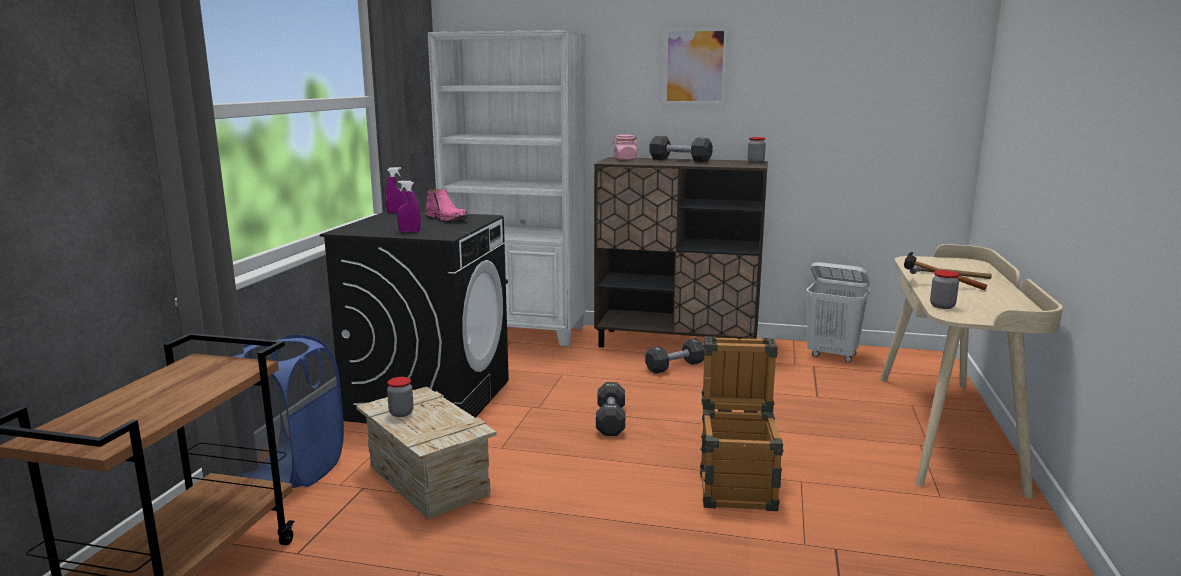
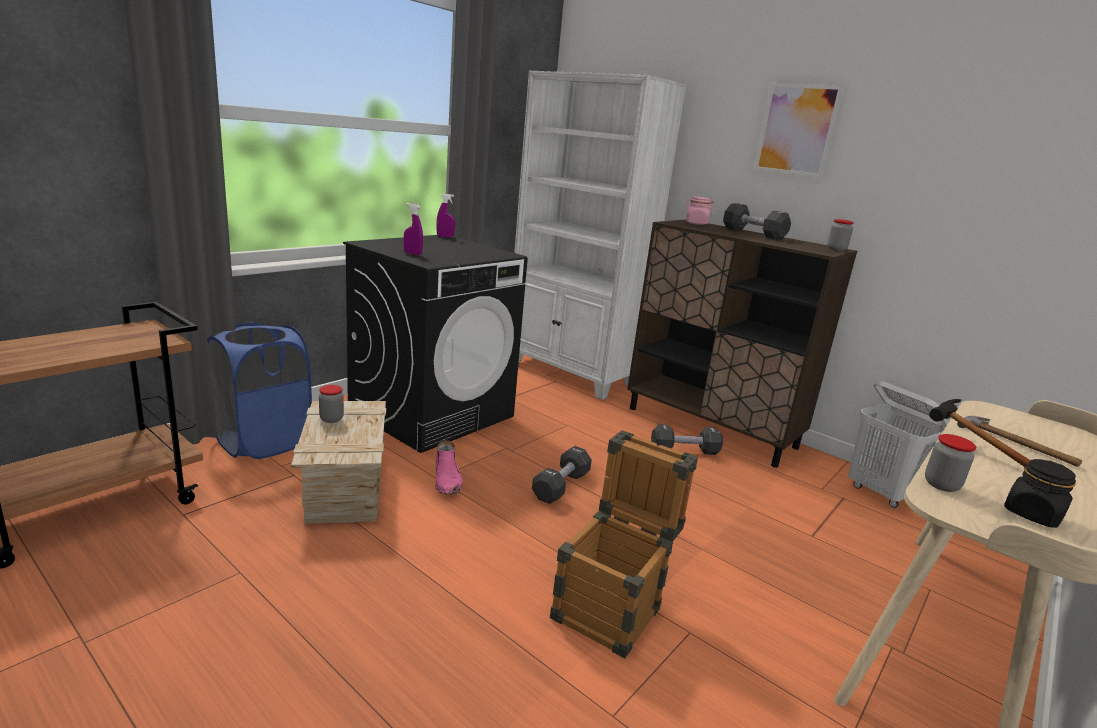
camera: 25 degrees right, 5 degrees up
(447, 218) = (471, 249): pink boot -> pink boot (447, 481)
(998, 308) = (1032, 515): none -> black jar

